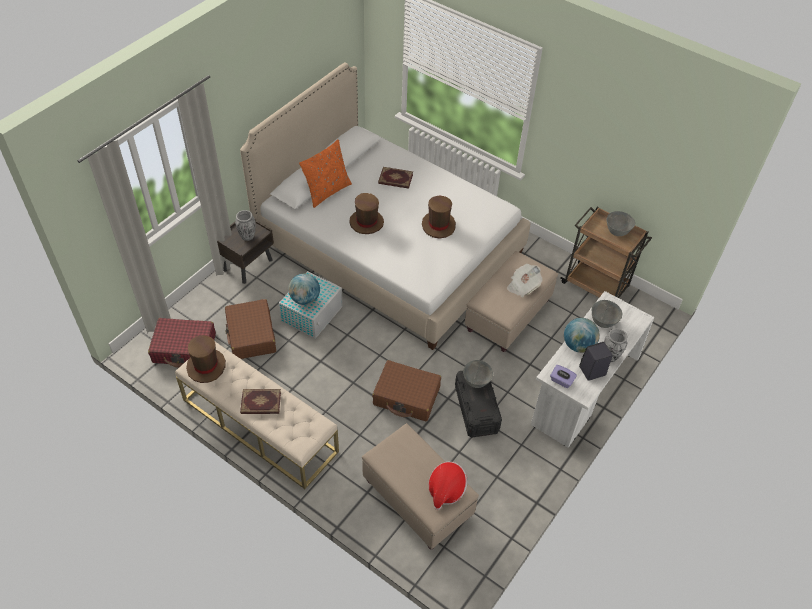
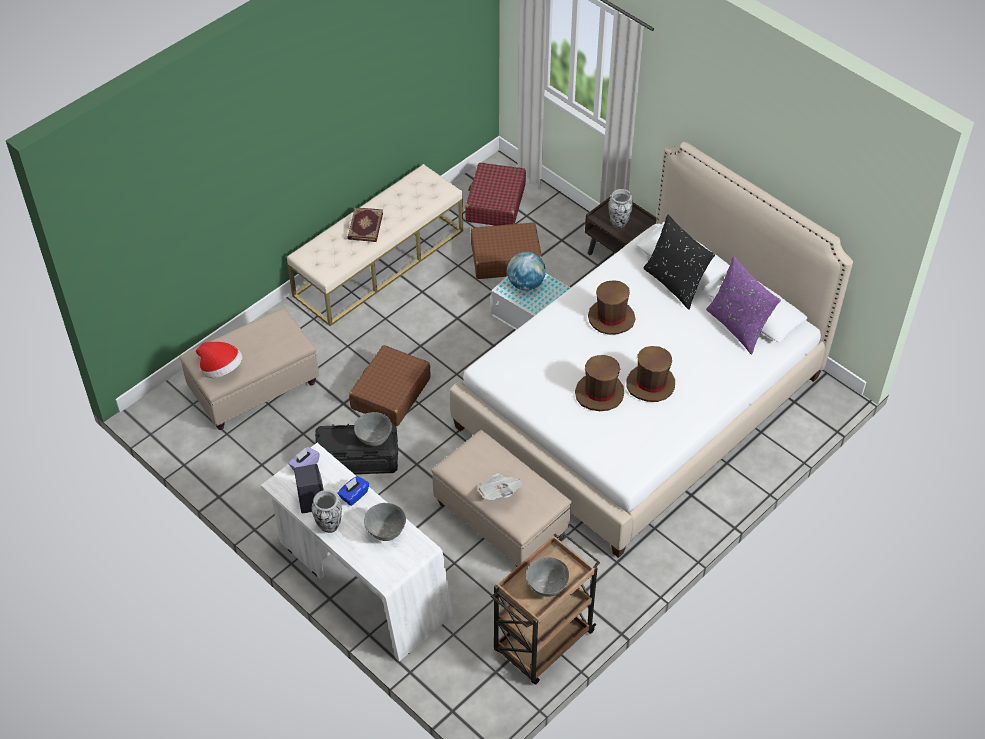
camera: 100 degrees right, 0 degrees up
(206, 366) = (422, 185): brown hat -> brown hat (650, 384)
(327, 191) = (675, 283): orange pillow -> black pillow
(364, 160) = (738, 327): none -> purple pillow
(395, 179) = (696, 357): book -> none
(578, 345) = (354, 495): globe -> blue tissue box

